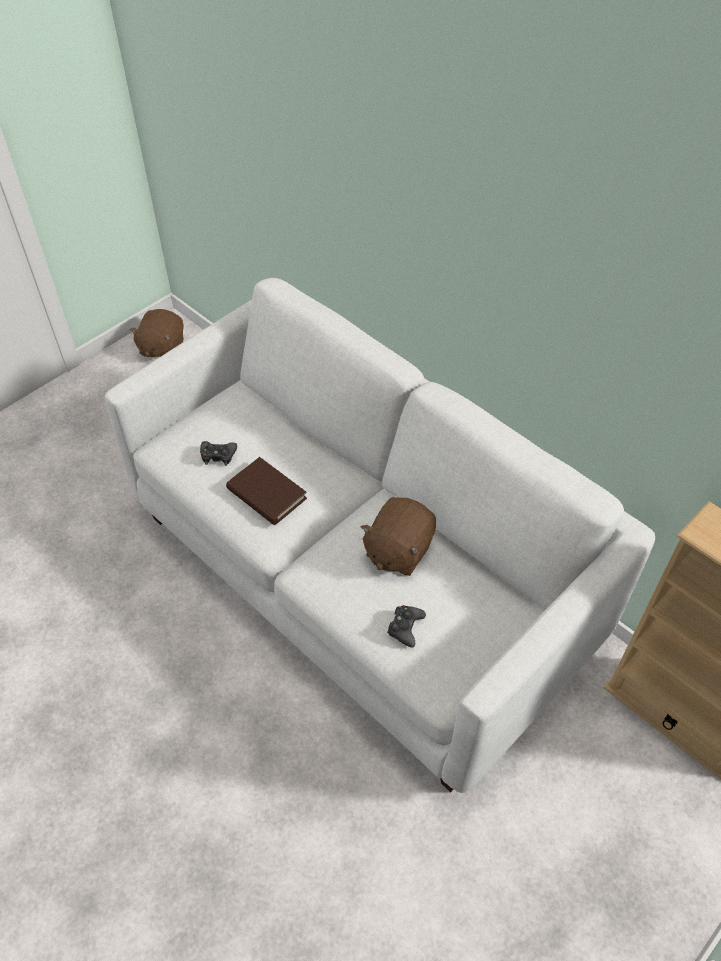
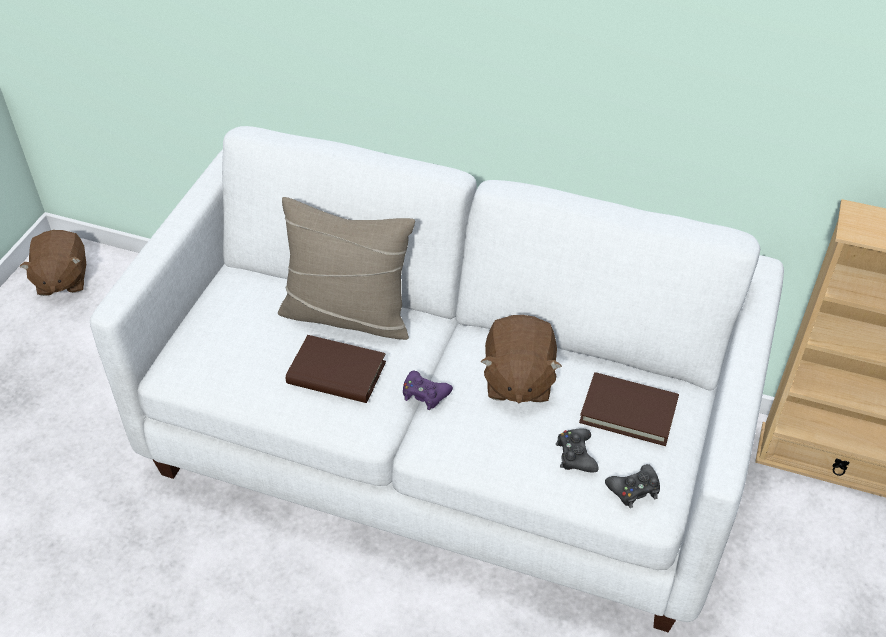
camera: 25 degrees left, 5 degrees down
(218, 455) = (253, 352): black game controller -> black game controller (634, 489)
(301, 451) = (348, 315): none -> beige pillow
(323, 534) = (425, 394): none -> purple game controller
(468, 609) = (628, 412): none -> brown book

